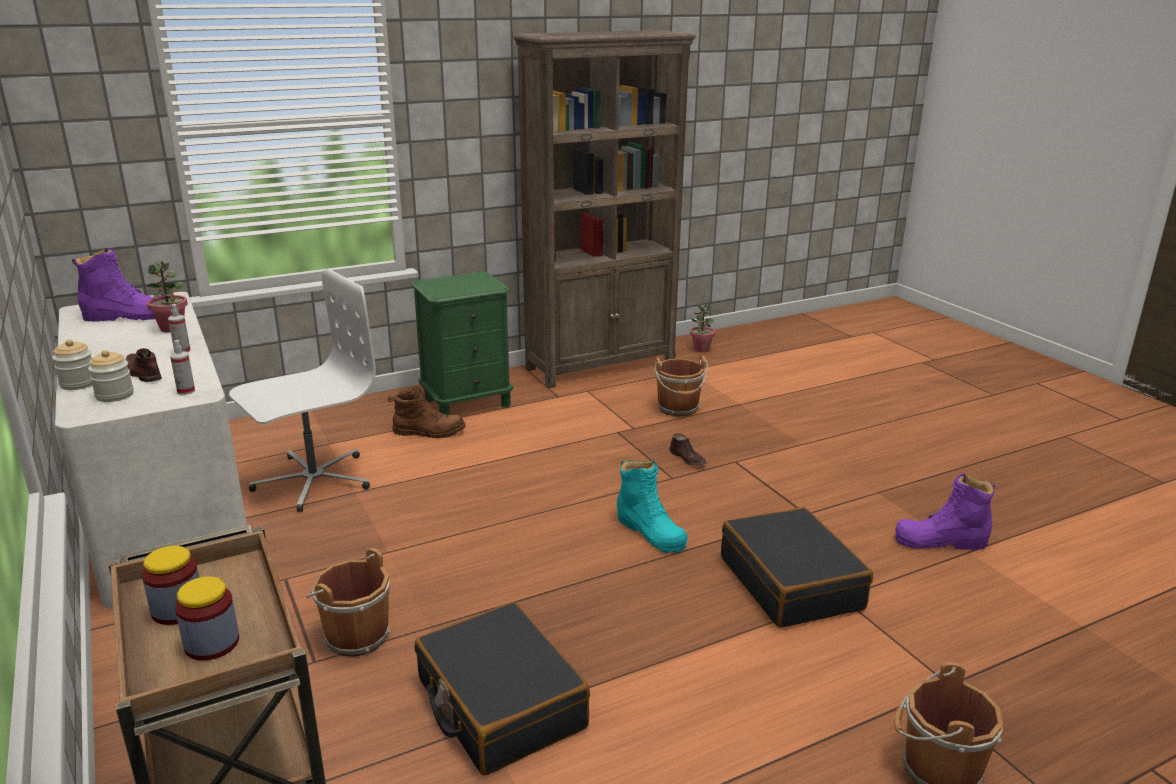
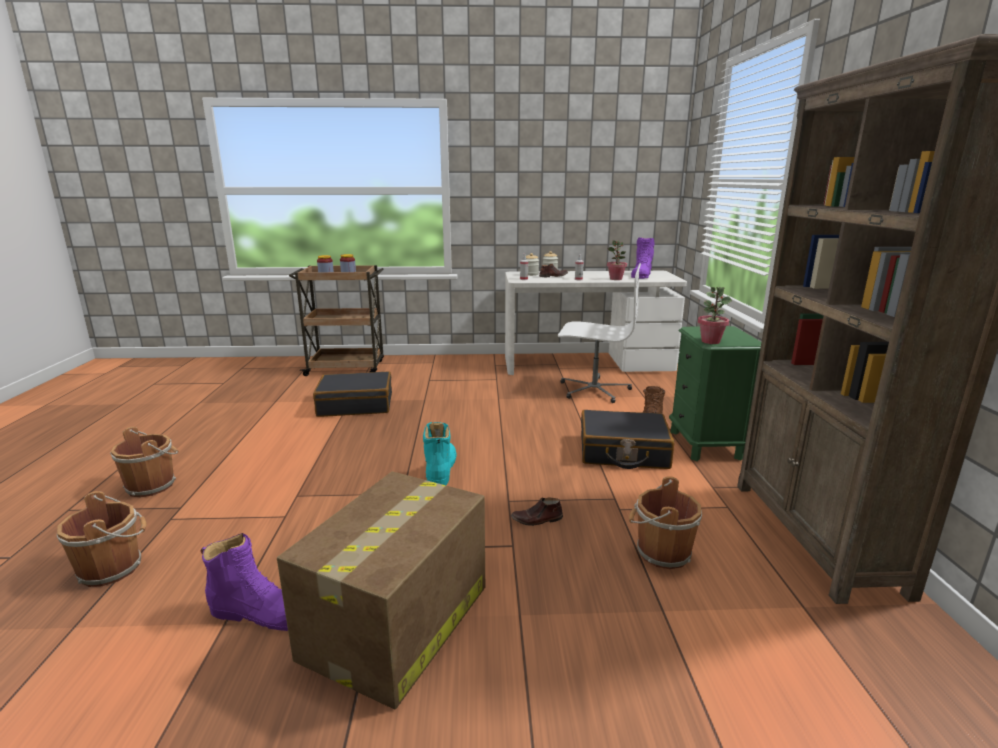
camera: 115 degrees right, 5 degrees down
(312, 480) = (594, 389): white office chair -> white office chair turned 60 degrees counterclockwise
(354, 636) = (437, 387): brown bucket -> brown bucket (114, 568)
(650, 532) = (441, 470): turquoise boot -> turquoise boot turned 105 degrees clockwise
(701, 349) = (919, 661): potted plant -> potted plant (710, 341)
(791, 583) = (324, 502): black suitcase -> black suitcase (623, 452)
(868, 483) = (395, 623): none -> cardboard box
(940, 541) = (260, 613): purple boot -> purple boot turned 75 degrees clockwise

